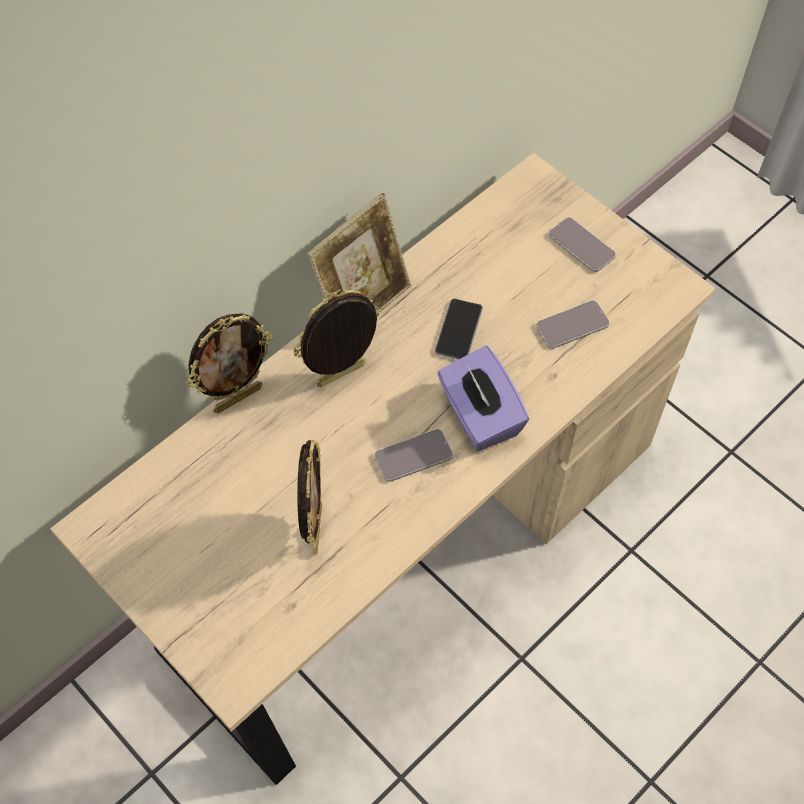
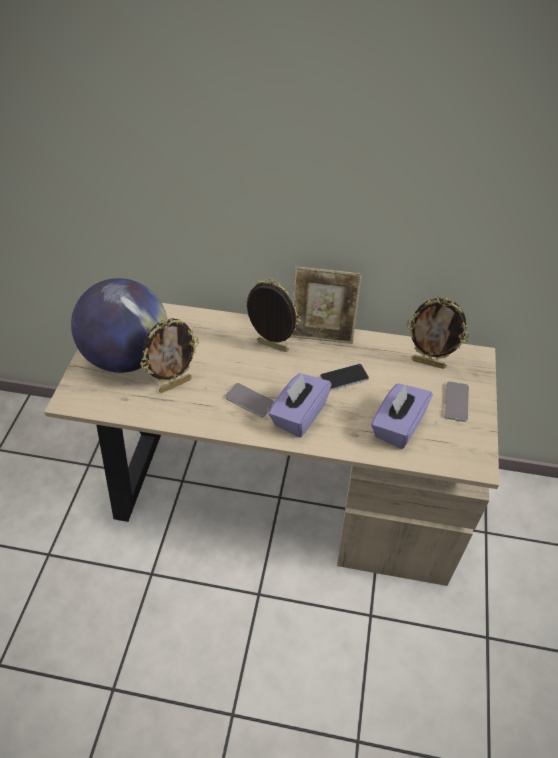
camera: 55 degrees right, 10 degrees down
(212, 562) = (128, 357): none -> globe
(237, 398) = (225, 317): picture frame -> picture frame (428, 363)
(572, 325) = (397, 426): phone -> purple tissue box

